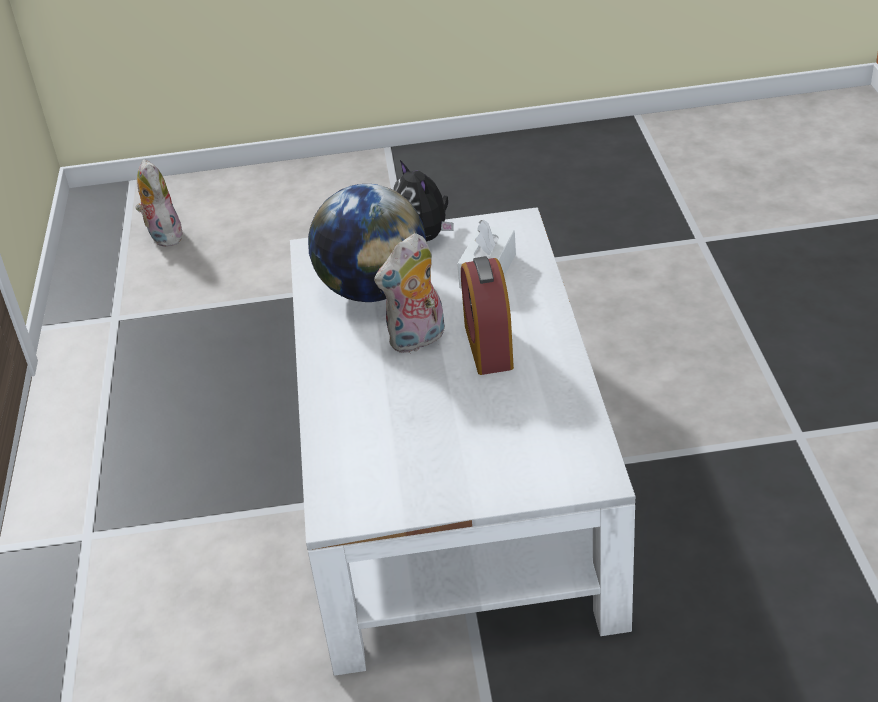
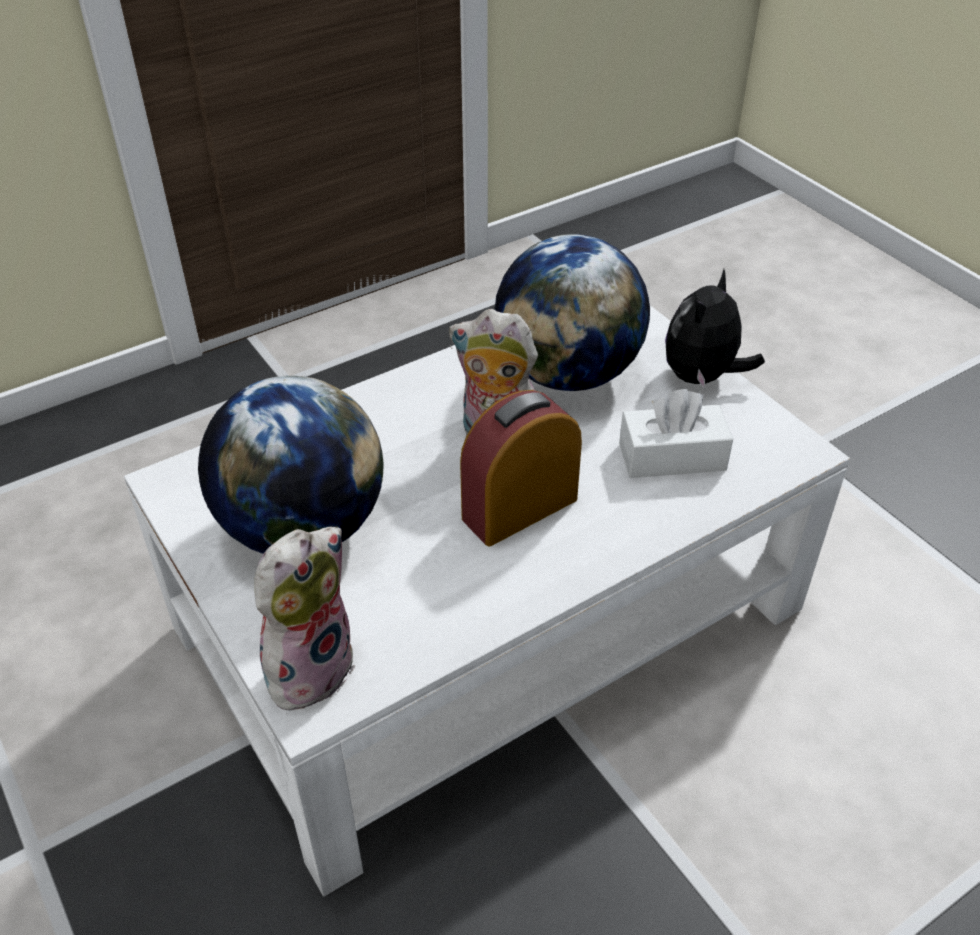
camera: 60 degrees right, 5 degrees up
(163, 236) = (715, 245): plush toy -> plush toy (309, 666)
(436, 452) = (302, 528): none -> globe

